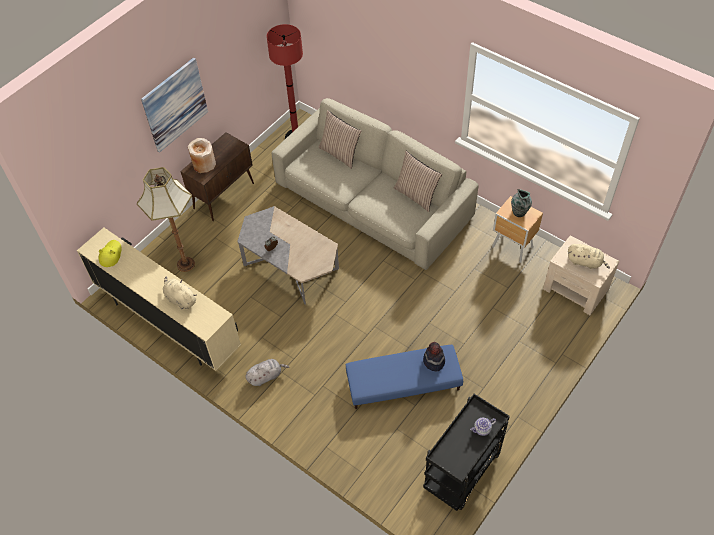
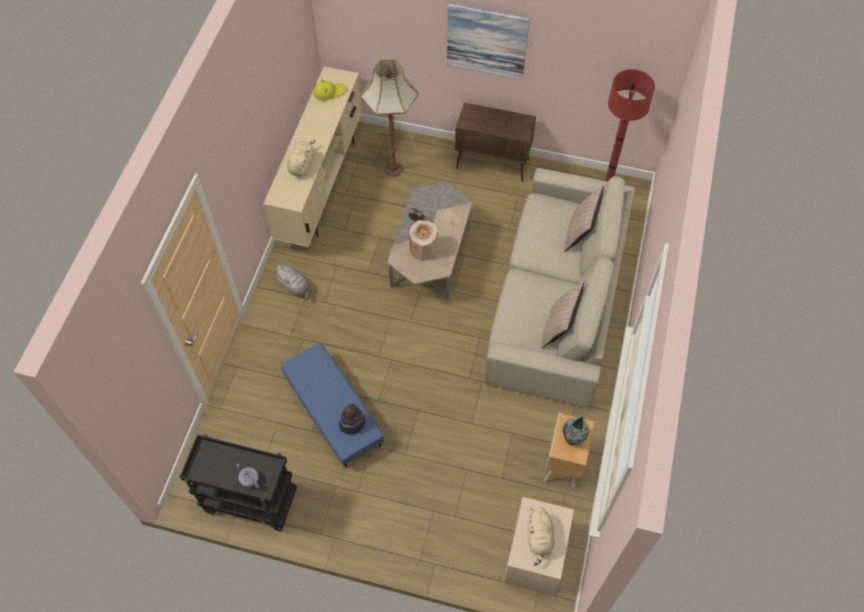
camera: 65 degrees right, 5 degrees up
(204, 164) = (482, 117): beige vase -> beige vase (423, 249)

